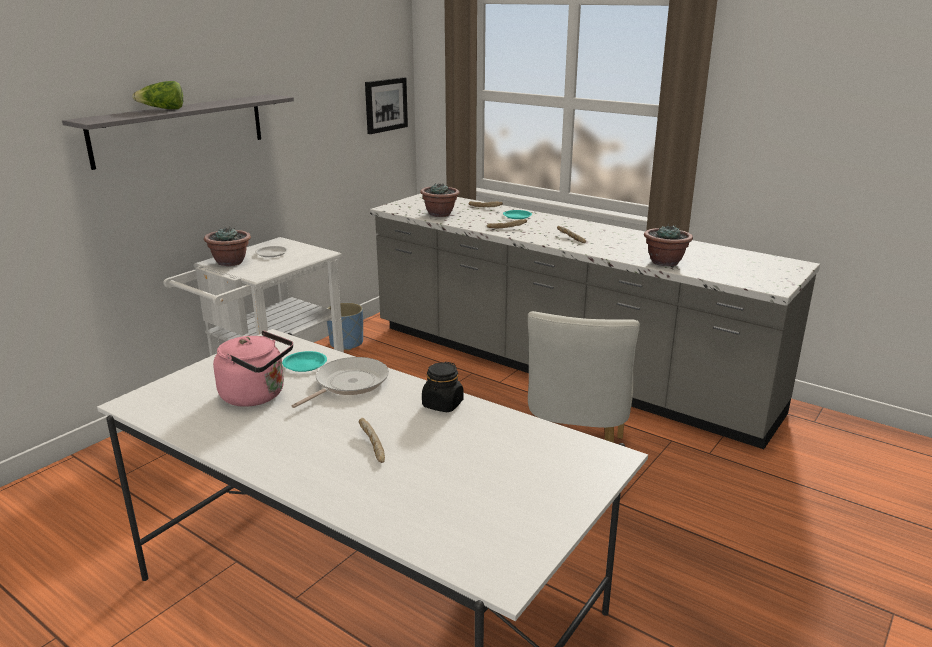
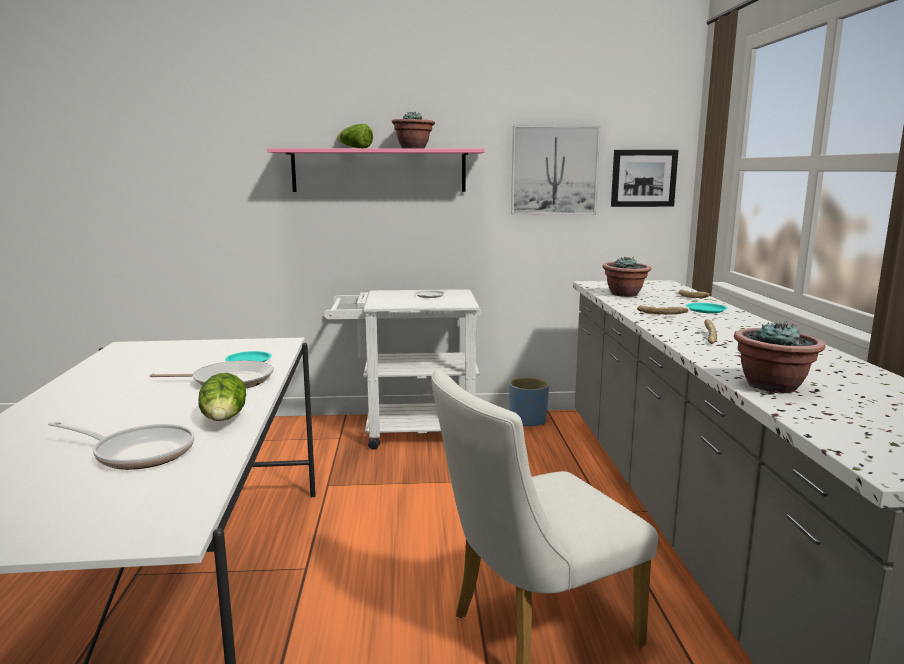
camera: 50 degrees right, 10 degrees down
(180, 129) = (379, 170): grey shelf -> pink shelf
(230, 262) = (389, 294): potted plant -> potted plant (413, 148)
(257, 395) = (172, 366): pink kettle -> none
(326, 107) = (554, 170): none -> picture
(371, 446) = (106, 420): bread -> none
(442, 404) = (224, 420): black jar -> lettuce
(466, 445) = (138, 453): none -> frying pan

